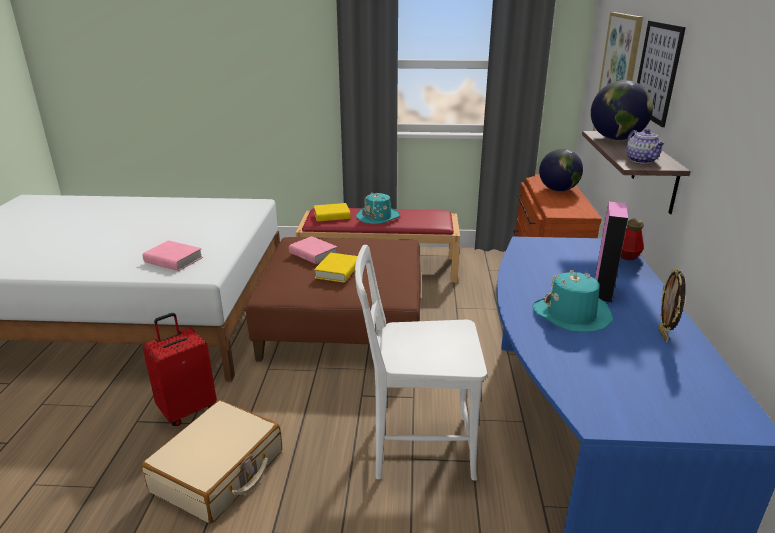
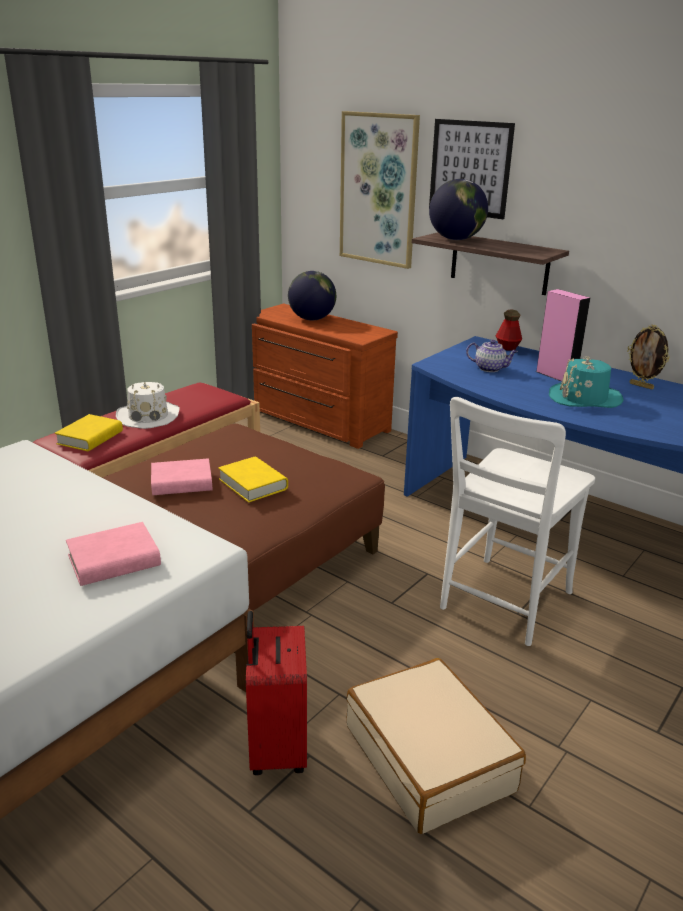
camera: 55 degrees left, 0 degrees up
(378, 217) = (148, 416): turquoise hat -> white hat
(642, 160) = (528, 250): teapot -> teapot (490, 369)

